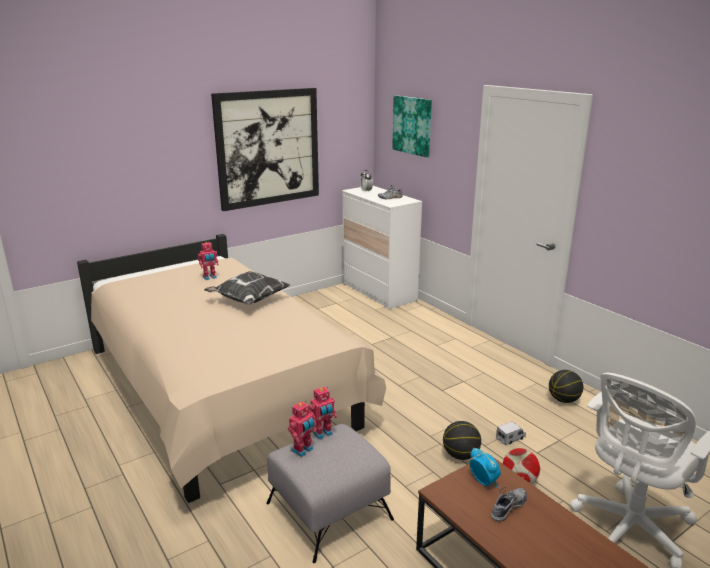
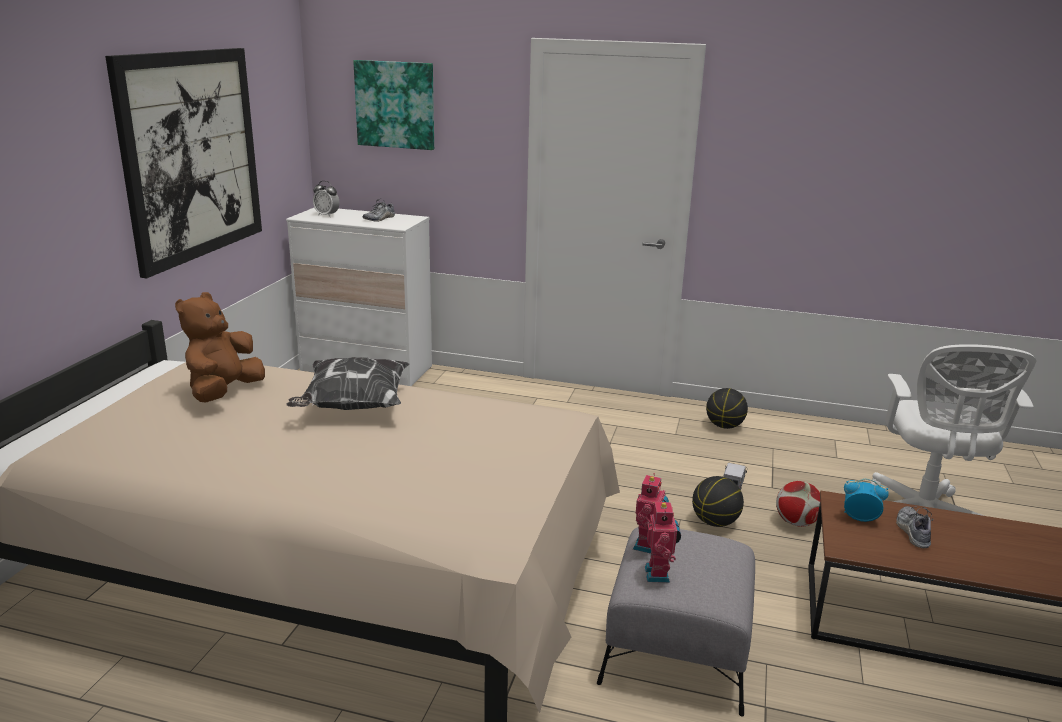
camera: 40 degrees left, 0 degrees up
(210, 277) = (224, 393): toy robot -> brown plush toy

